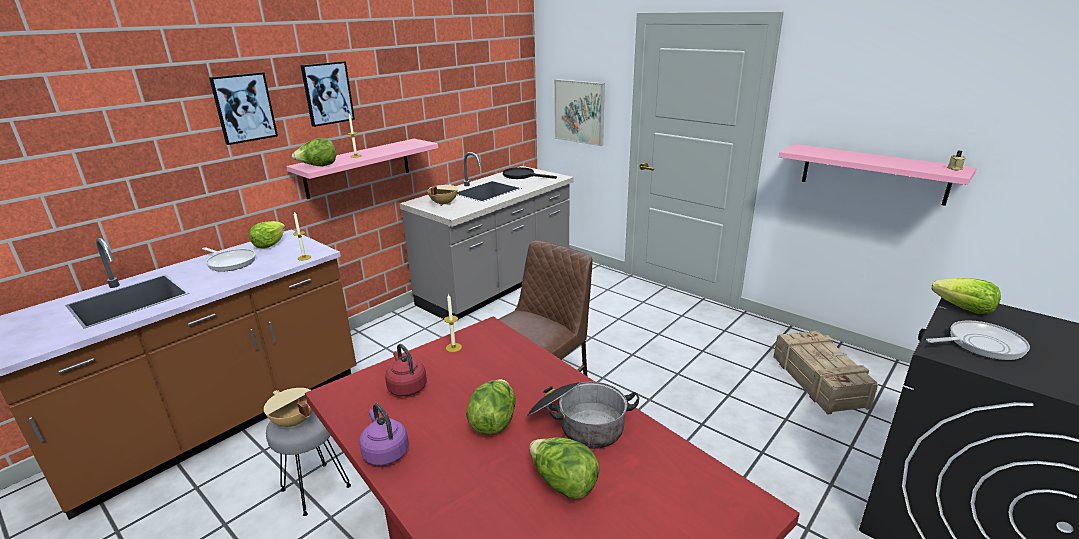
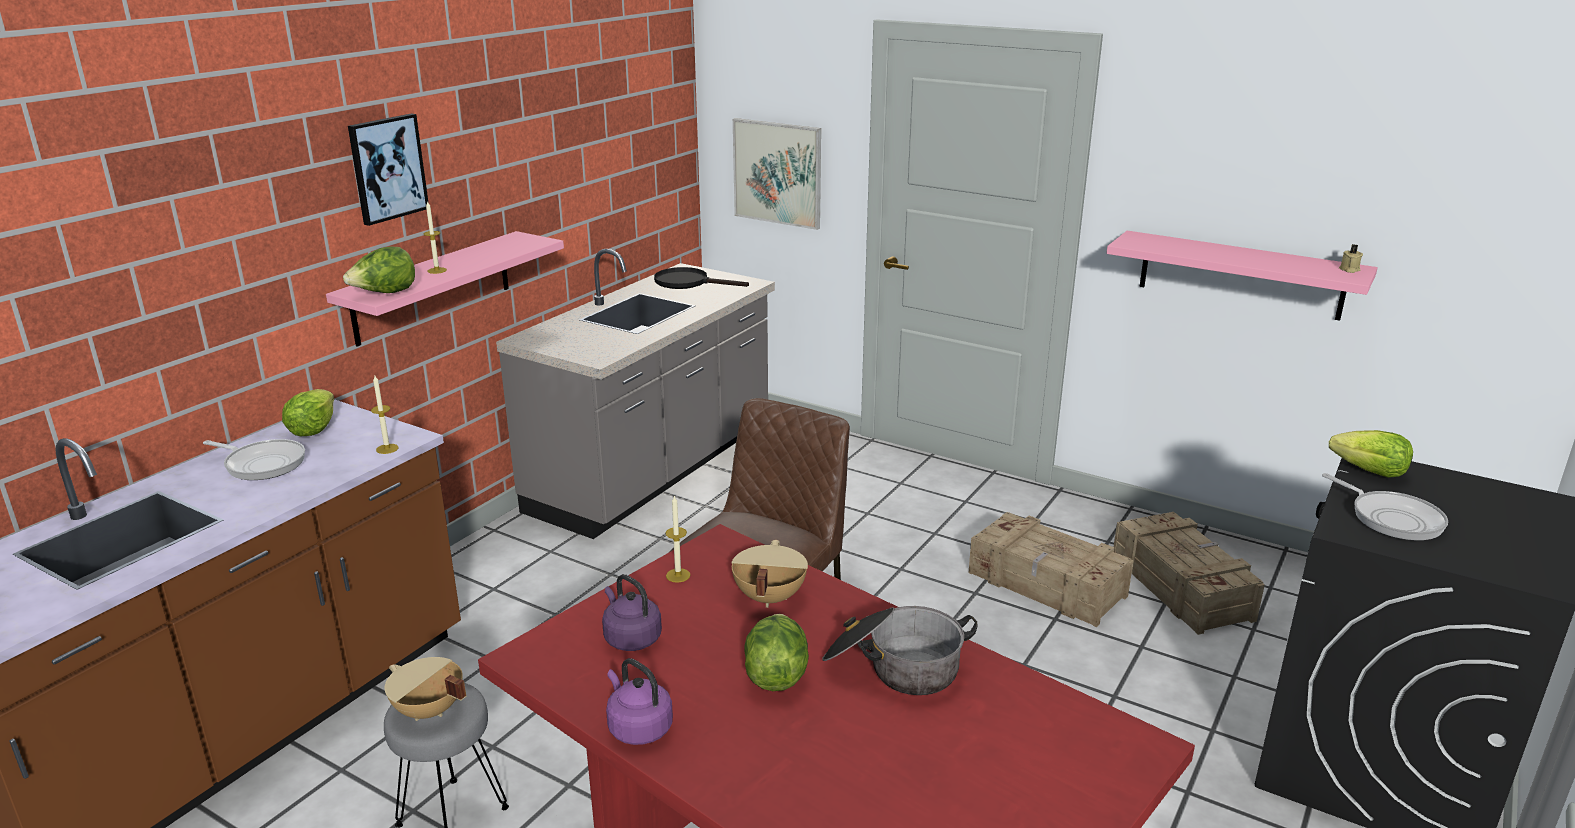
camera: 10 degrees left, 0 degrees up
(244, 108) = (264, 203): picture -> none
(406, 387) = (630, 638): red kettle -> purple kettle
(443, 203) = (573, 340): beige cooking pot -> beige cooking pot (768, 597)
(563, 484) = (896, 742): lettuce -> none
(726, 372) = (1047, 585): none -> crate
(981, 344) = (1392, 518): frying pan -> frying pan turned 75 degrees clockwise

